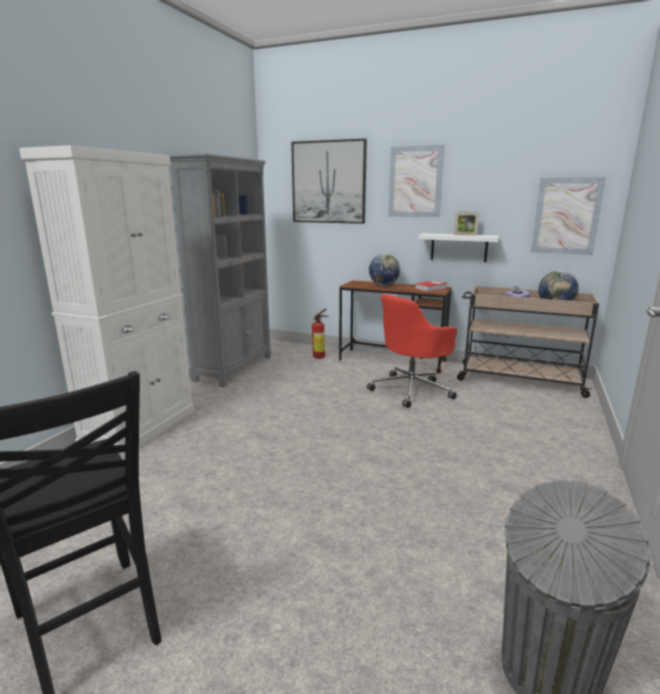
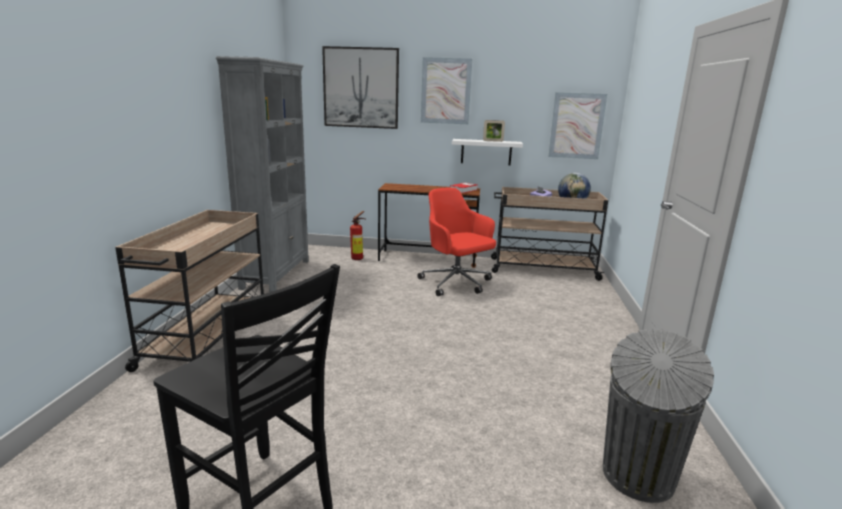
camera: 15 degrees left, 0 degrees up
(140, 428) = (207, 337): white cabinet -> beige cart
(384, 285) = (419, 187): globe -> none
(412, 390) = (456, 283): red office chair -> red office chair turned 105 degrees clockwise

